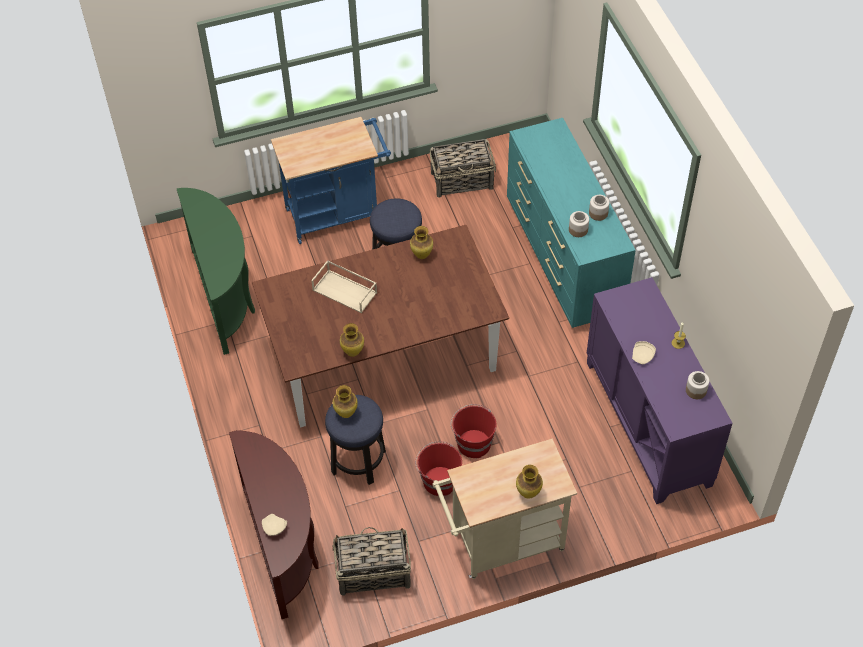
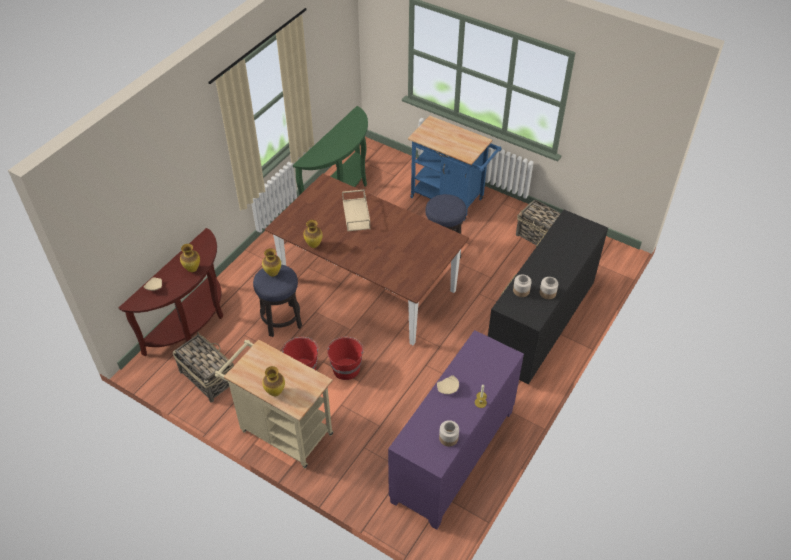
camera: 50 degrees right, 5 degrees down
(422, 256) = (420, 232): vase -> vase (192, 269)
(563, 259) = (539, 325): turquoise dresser -> black dresser

